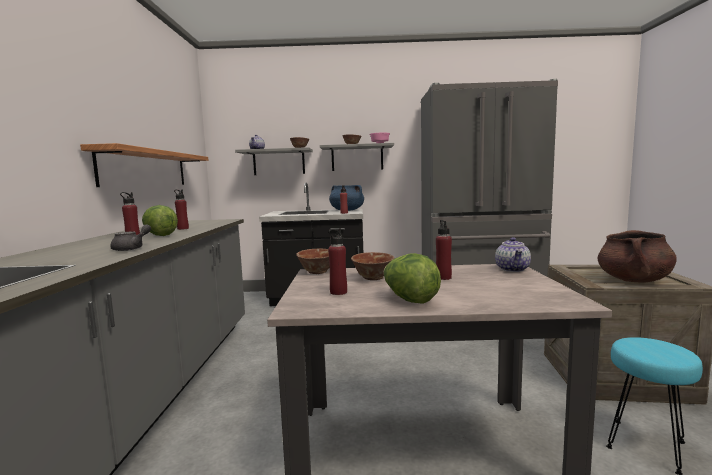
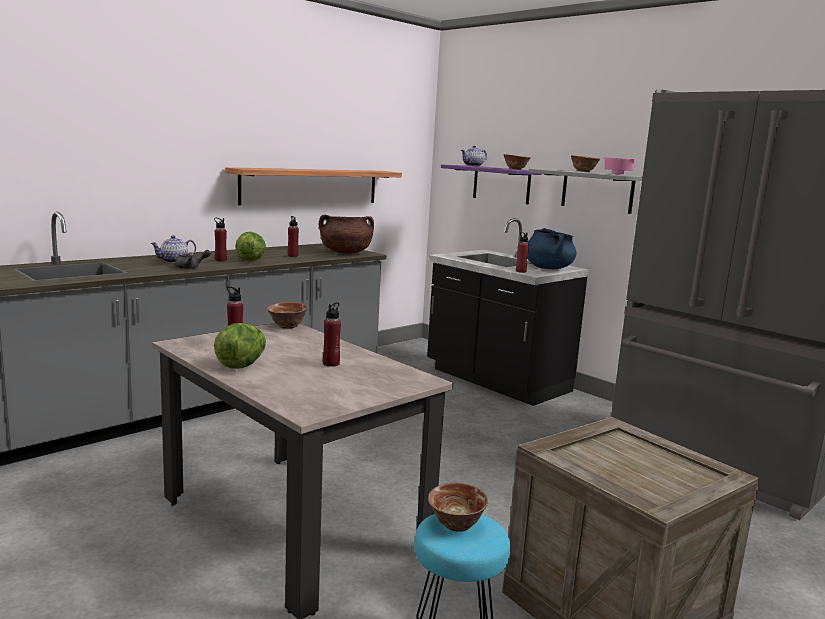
camera: 45 degrees right, 5 degrees up
(279, 162) = (501, 184): grey shelf -> purple shelf
(373, 278) = (293, 344): bowl -> bowl (456, 525)
(513, 269) = (411, 382): teapot -> teapot (174, 261)
(633, 280) = (611, 468): brown cooking pot -> brown cooking pot (345, 252)

